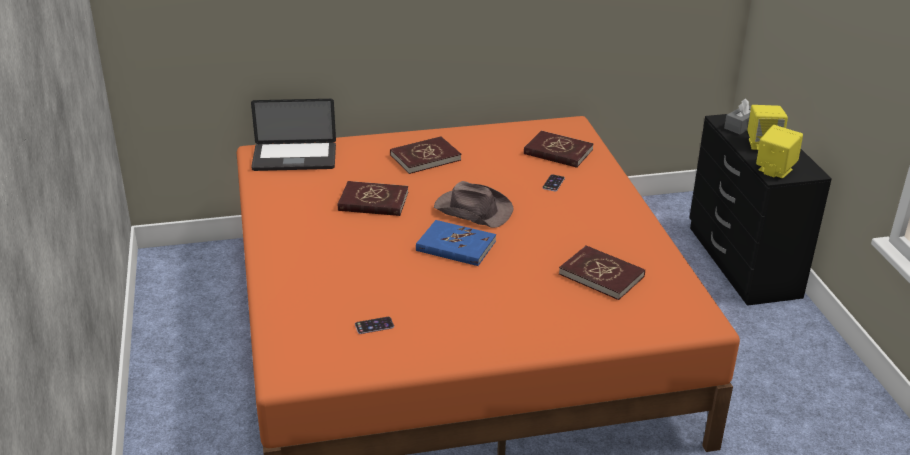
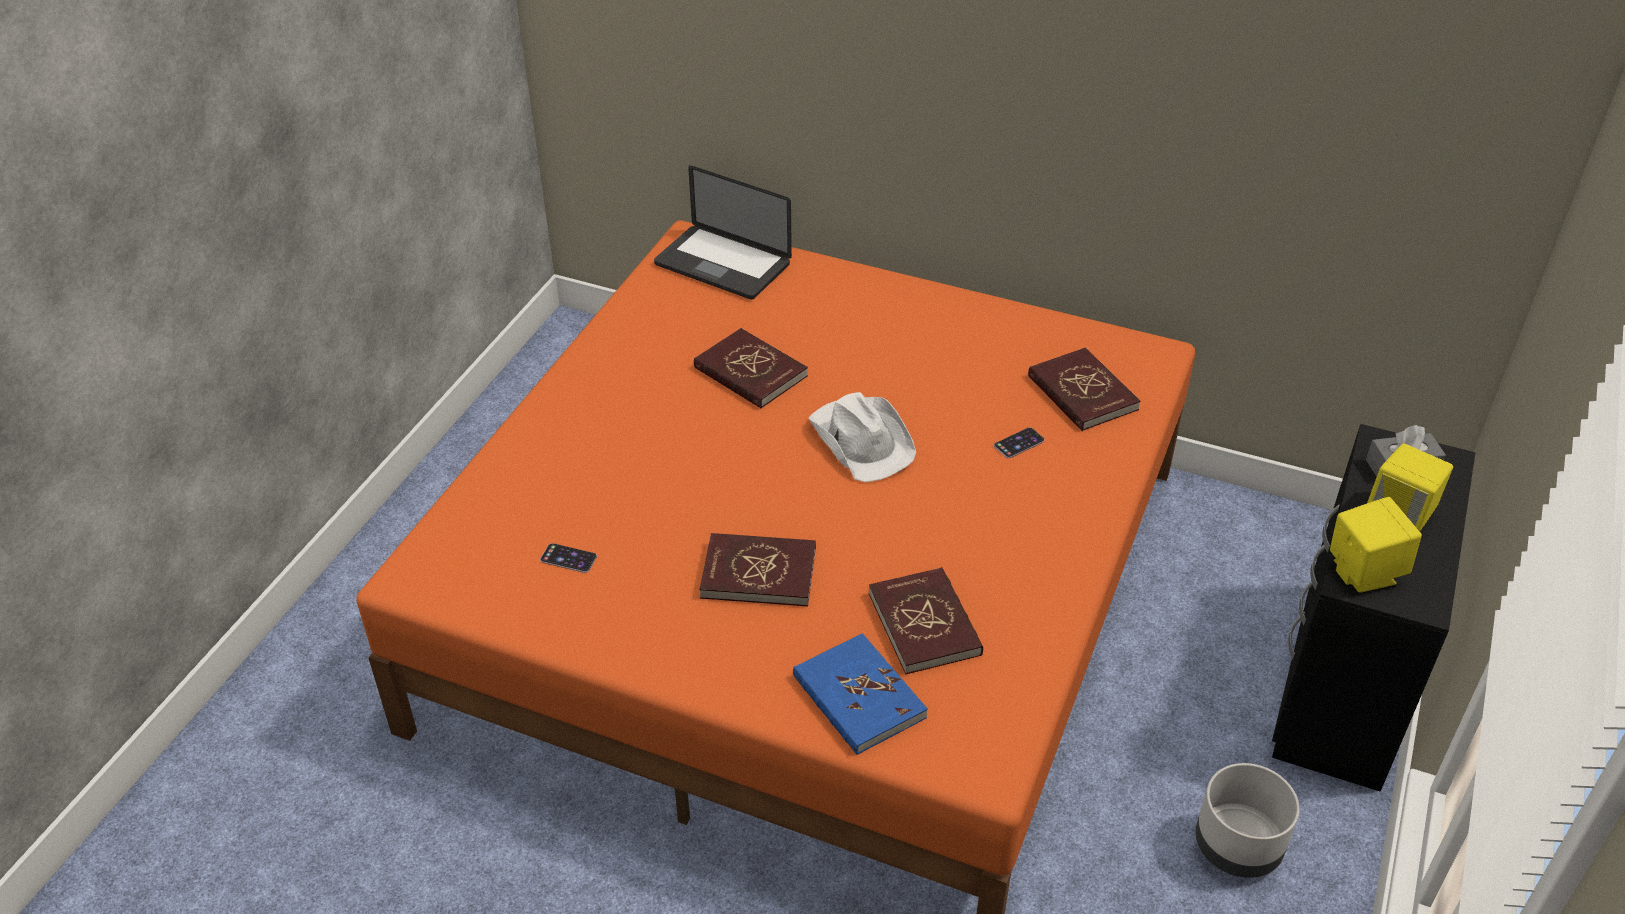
camera: 35 degrees right, 10 degrees up
(425, 158) = (886, 329): red book -> red book (758, 573)
(456, 246) = (782, 487): blue book -> blue book (858, 697)
(472, 210) = (862, 439): brown hat -> white hat
(772, 348) = (1238, 847): none -> grey planter

